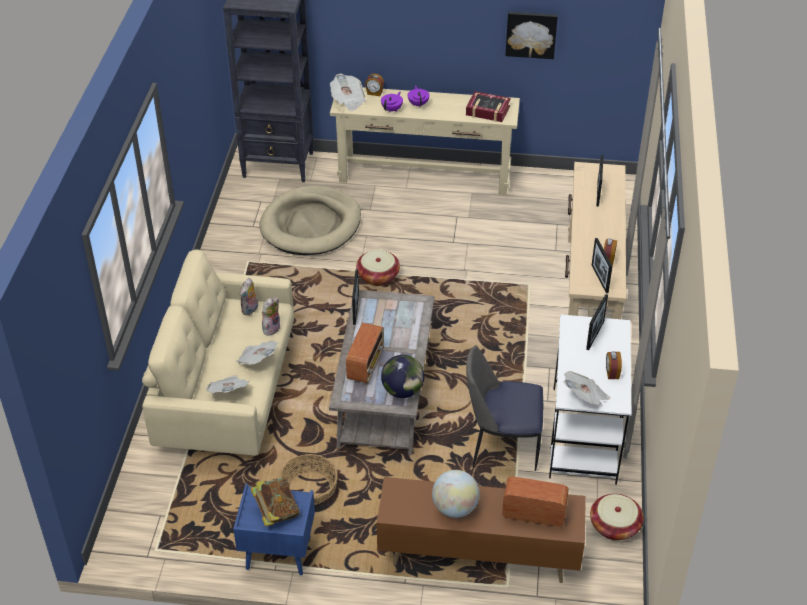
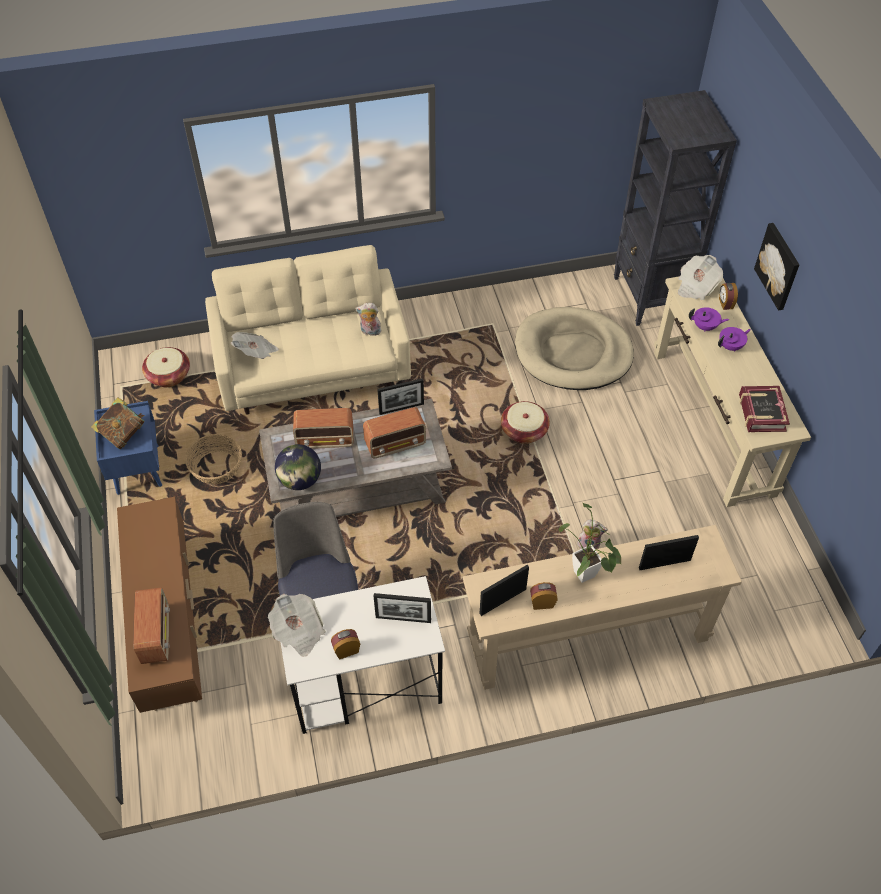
camera: 70 degrees right, 10 degrees up
(257, 360) = (304, 359): newspaper -> none
(271, 328) = (351, 354): plush toy -> plush toy (589, 544)
(393, 322) = (396, 444): none -> radio
(455, 508) = (148, 565): globe -> none
(531, 34) = (848, 381): picture -> picture (779, 266)
(595, 232) = (586, 578): none -> potted plant
(614, 526) = (242, 745): basket -> basket (168, 375)

